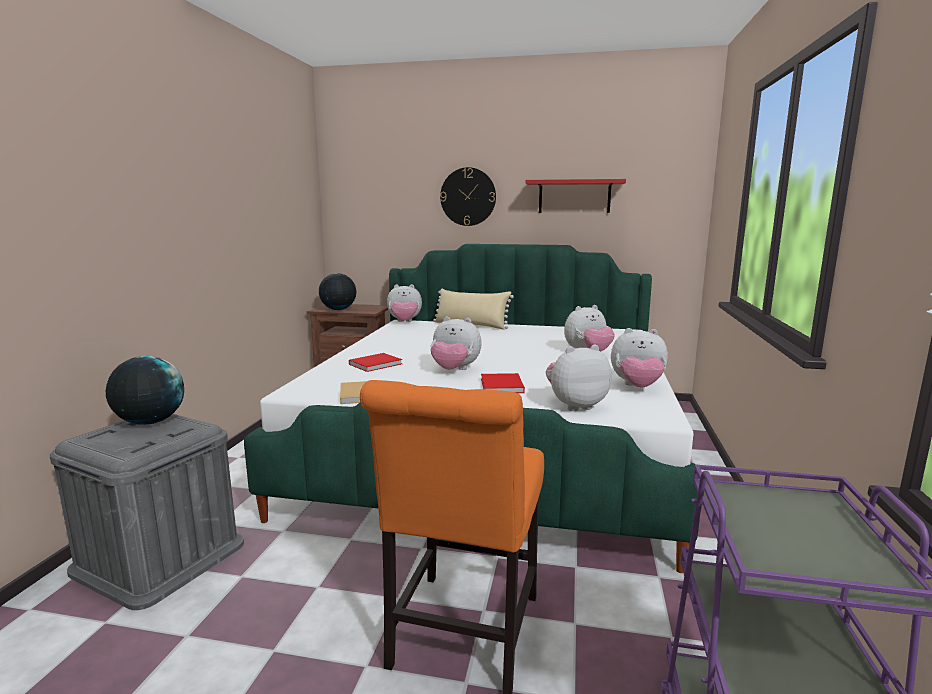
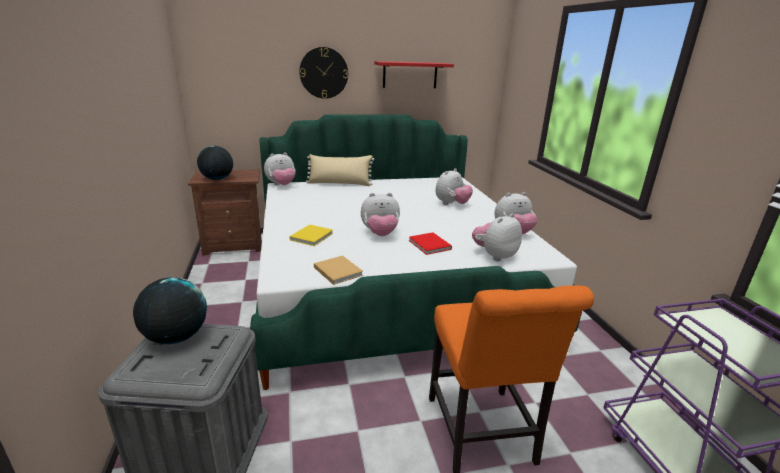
camera: 25 degrees left, 10 degrees up
(377, 364) = (312, 236): red book -> yellow book

